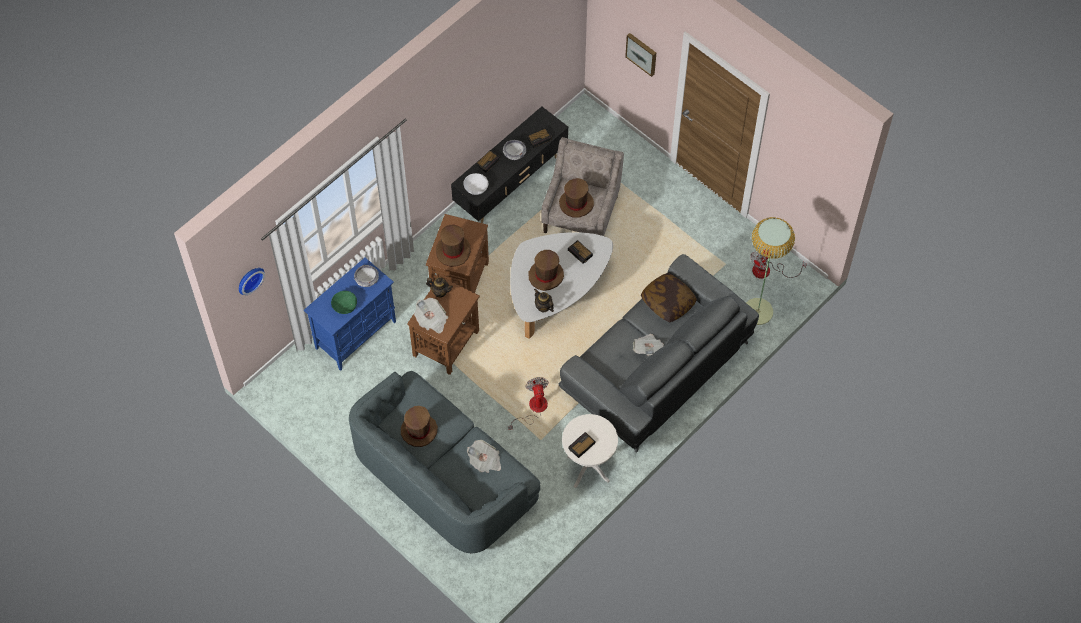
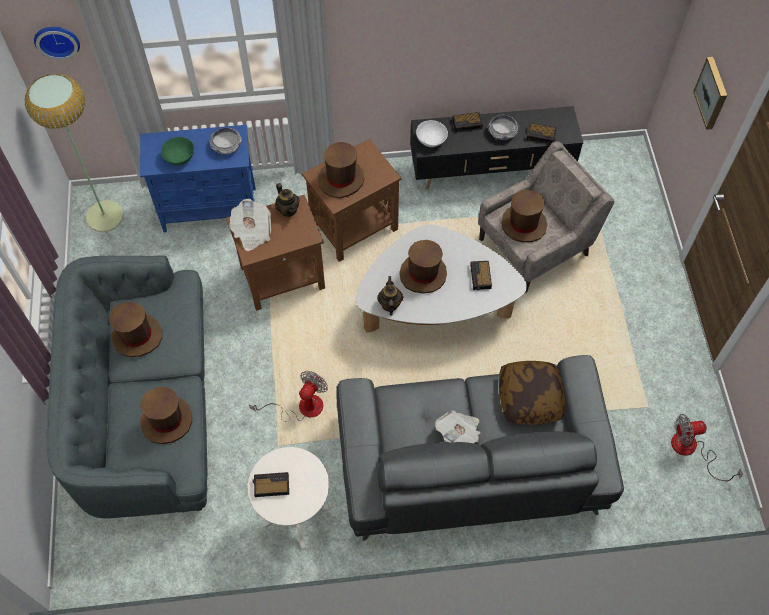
camera: 40 degrees right, 0 degrees up
(485, 461) = (167, 421): newspaper -> brown hat
(758, 311) = (640, 487): floor lamp -> floor lamp (104, 216)

